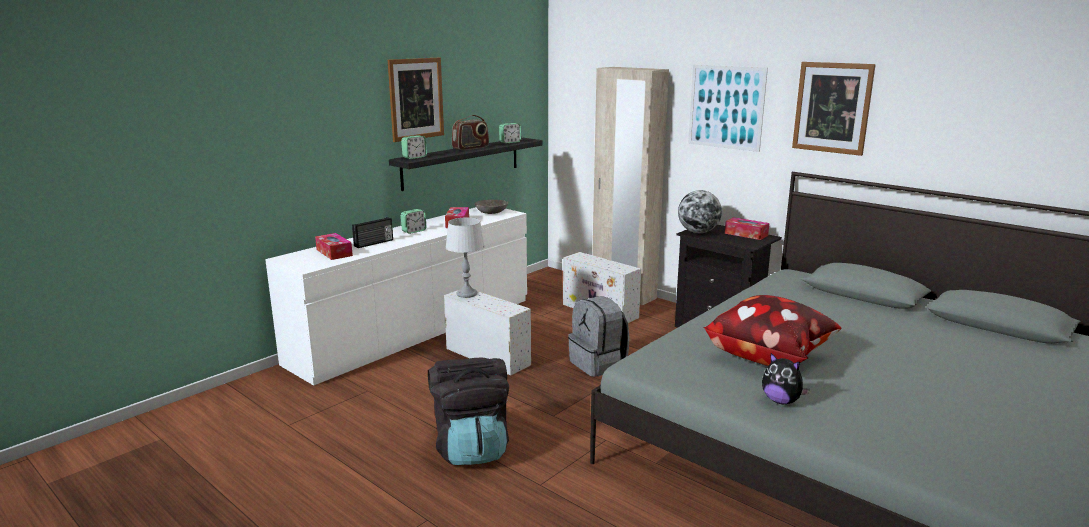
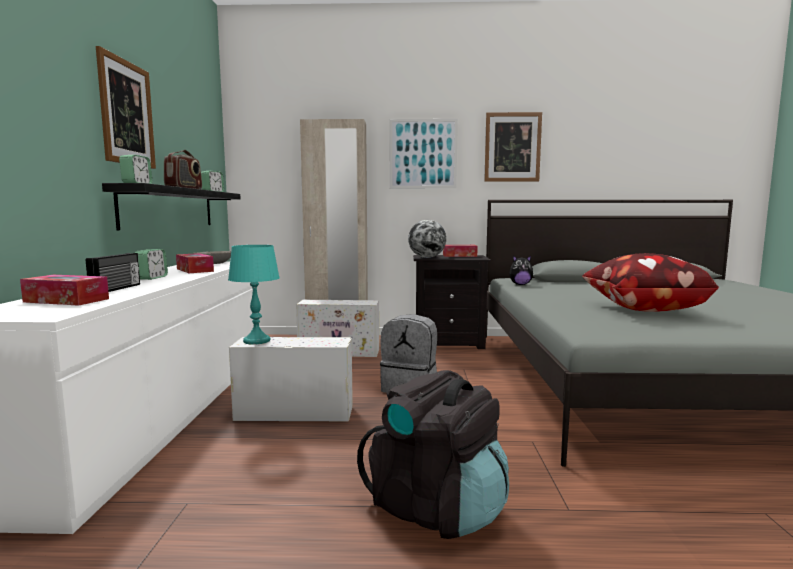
camera: 40 degrees left, 10 degrees down
(467, 294) = (257, 341): grey table lamp -> turquoise table lamp
(781, 401) = (730, 327): plush toy -> plush toy (520, 284)

